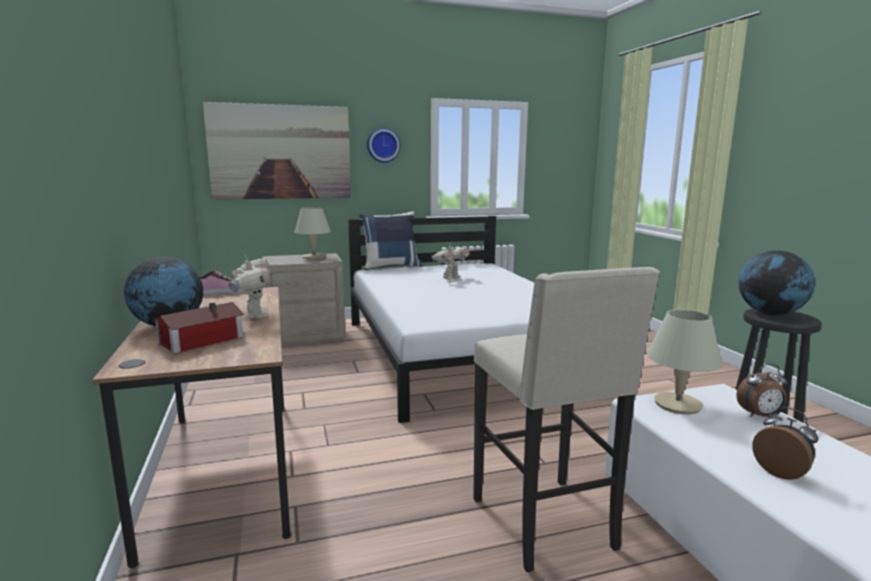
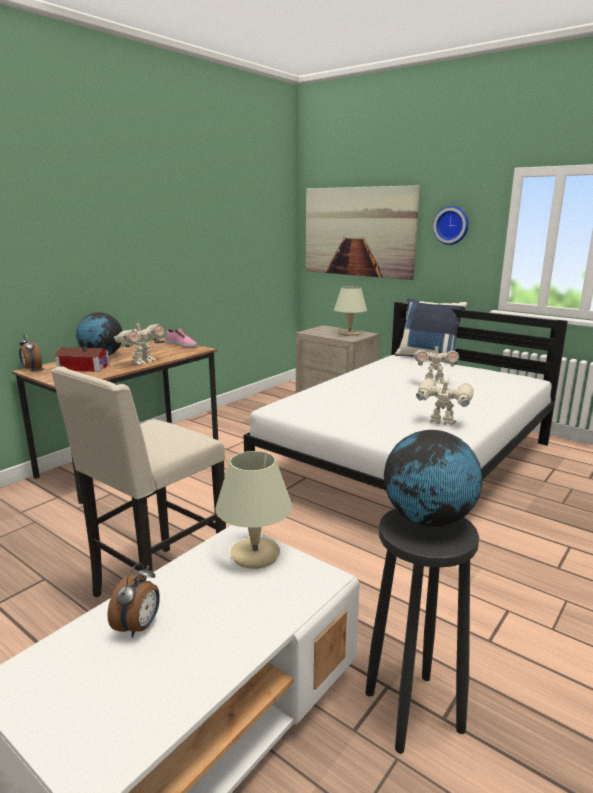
camera: 55 degrees right, 5 degrees up
(531, 297) = (442, 423): none -> toy robot
(760, 416) = (275, 607): alarm clock -> alarm clock (32, 369)

